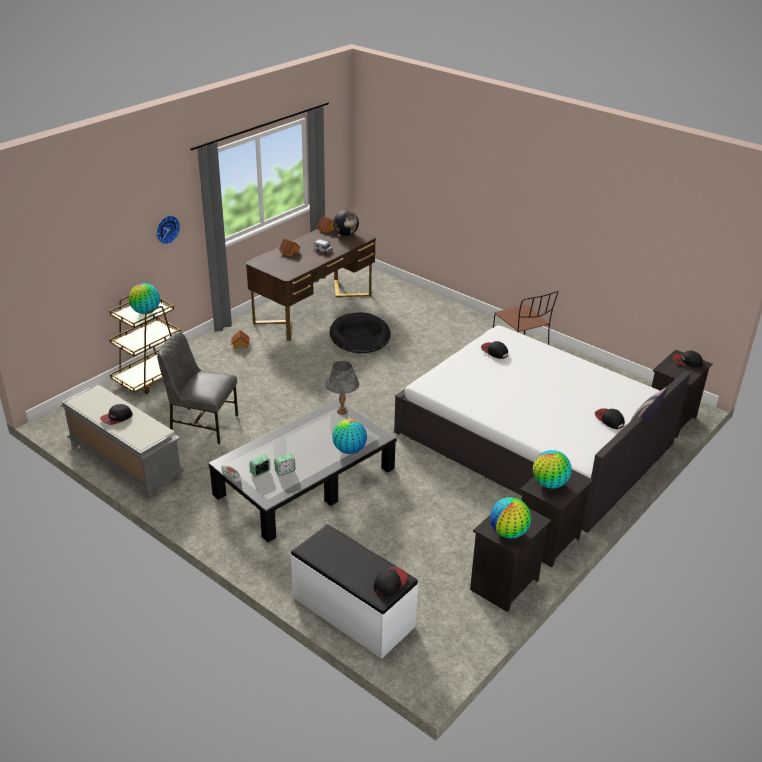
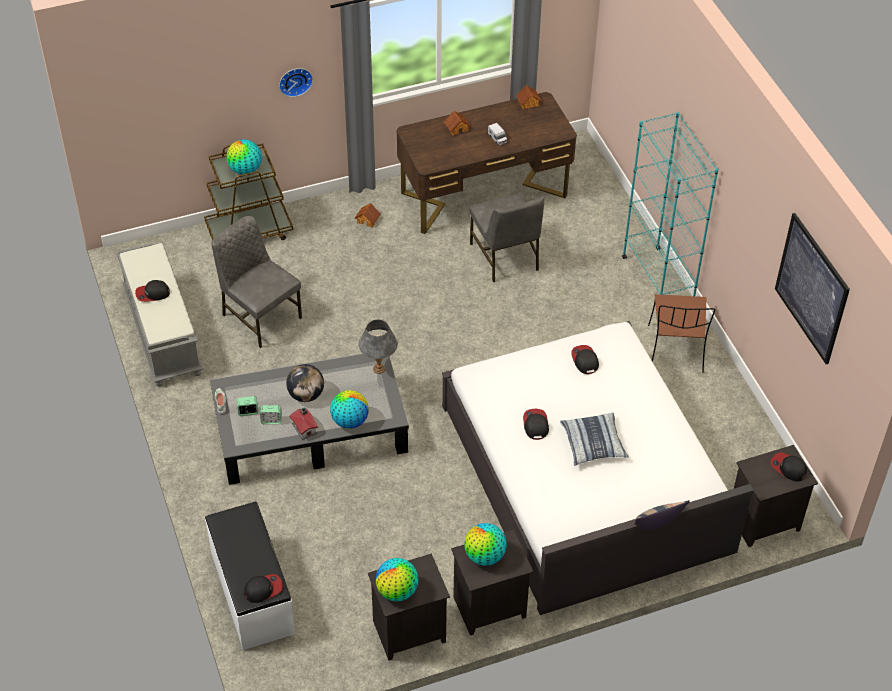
camera: 30 degrees right, 15 degrees up
(316, 466) = (304, 428): none -> toy house
(345, 234) = (543, 120): globe -> globe (306, 395)
(360, 336) = (505, 257): black dog bed -> grey chair
(472, 319) = (658, 280): none -> turquoise bookcase
(548, 394) = (593, 444): none -> pillow
(609, 420) = (629, 505): cap -> cap (535, 425)
(651, 225) = (811, 288): none -> picture

